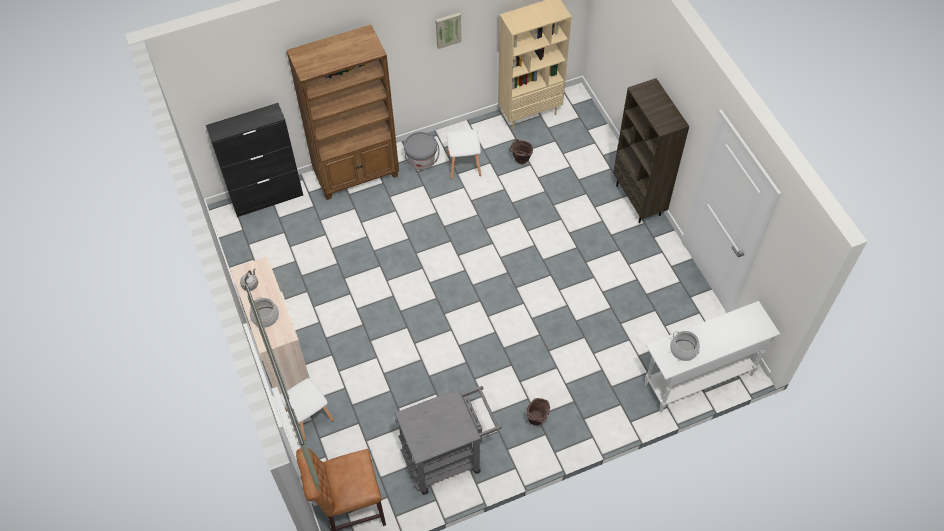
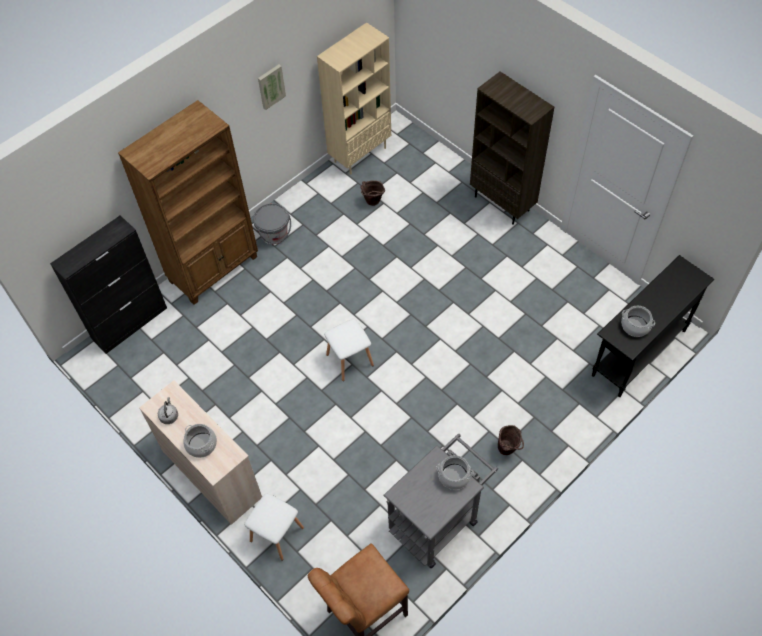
camera: 20 degrees left, 0 degrees up
(459, 420) = (454, 476): none -> cooking pot
(463, 165) = (318, 224): white stool -> white stool (349, 359)
(698, 379) = (638, 353): white console table -> black console table

